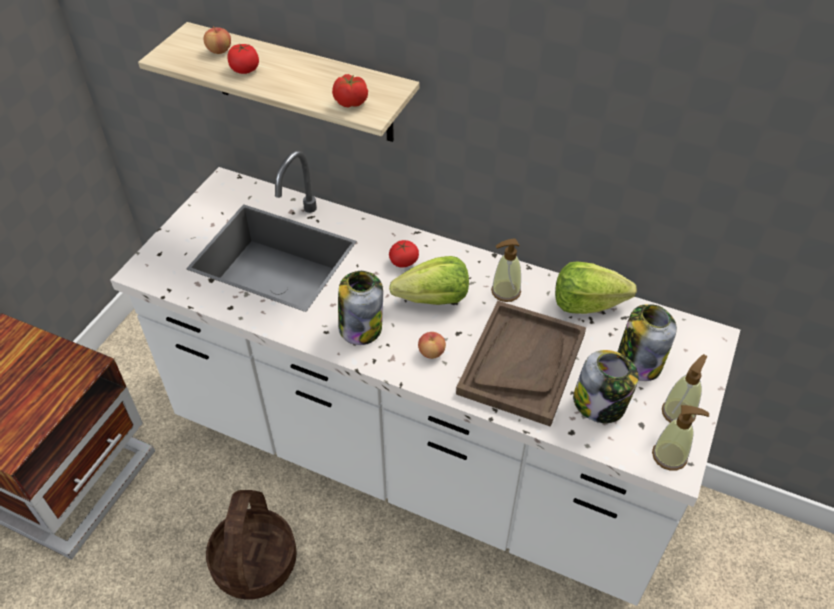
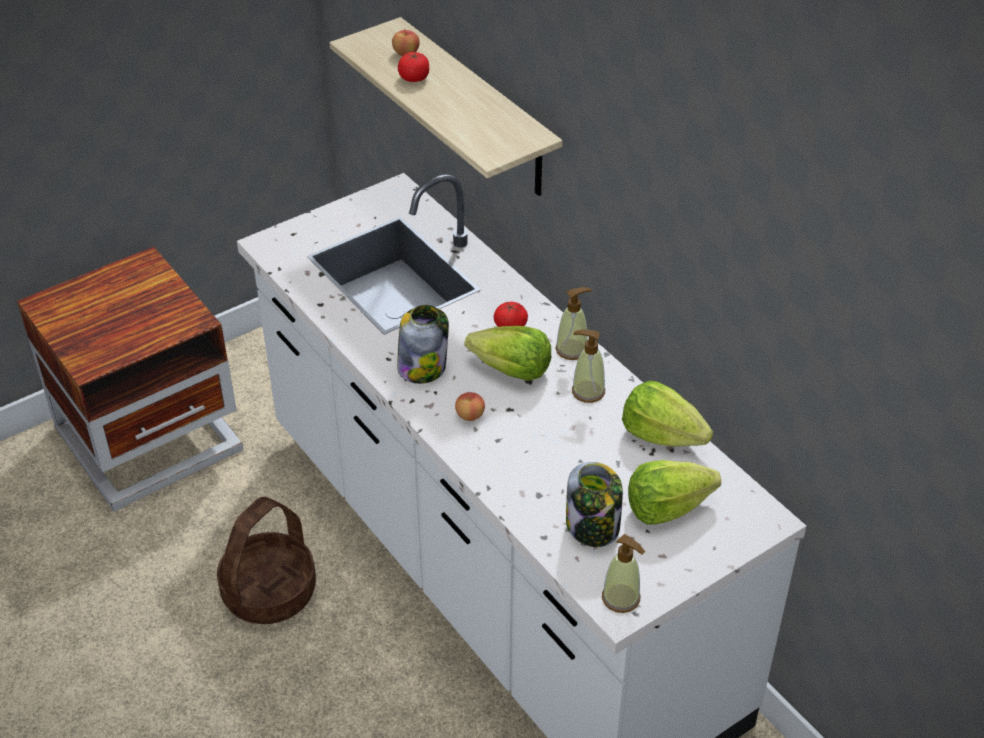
camera: 30 degrees right, 5 degrees down
(351, 103) = (481, 138): tomato -> none
(521, 363) = (548, 460): brown tray -> none
(638, 361) = (667, 507): jar -> lettuce
(678, 412) = (665, 567): soap dispenser -> soap dispenser (572, 349)

